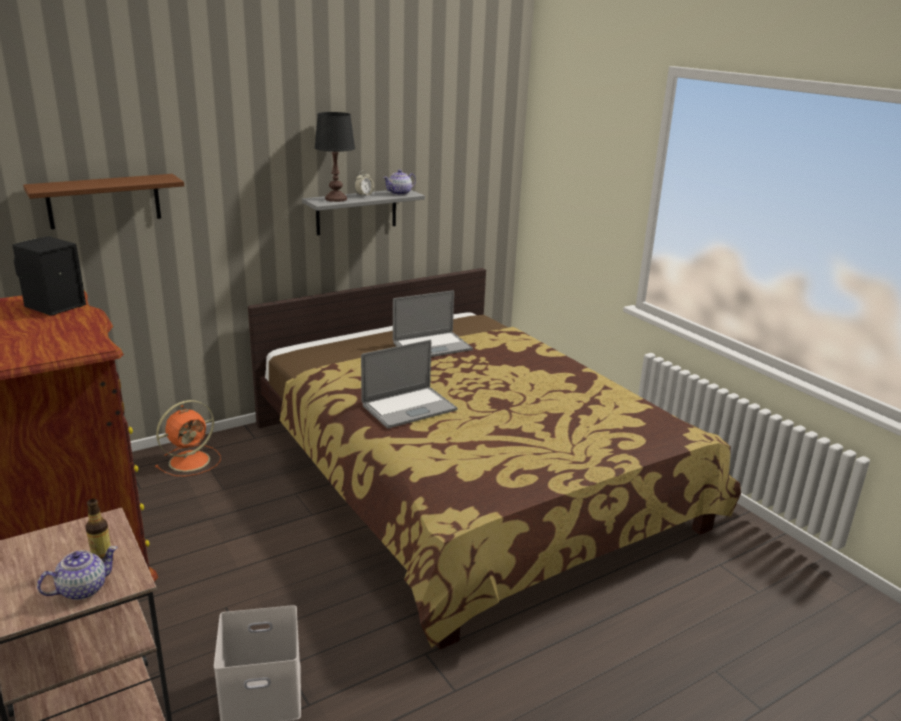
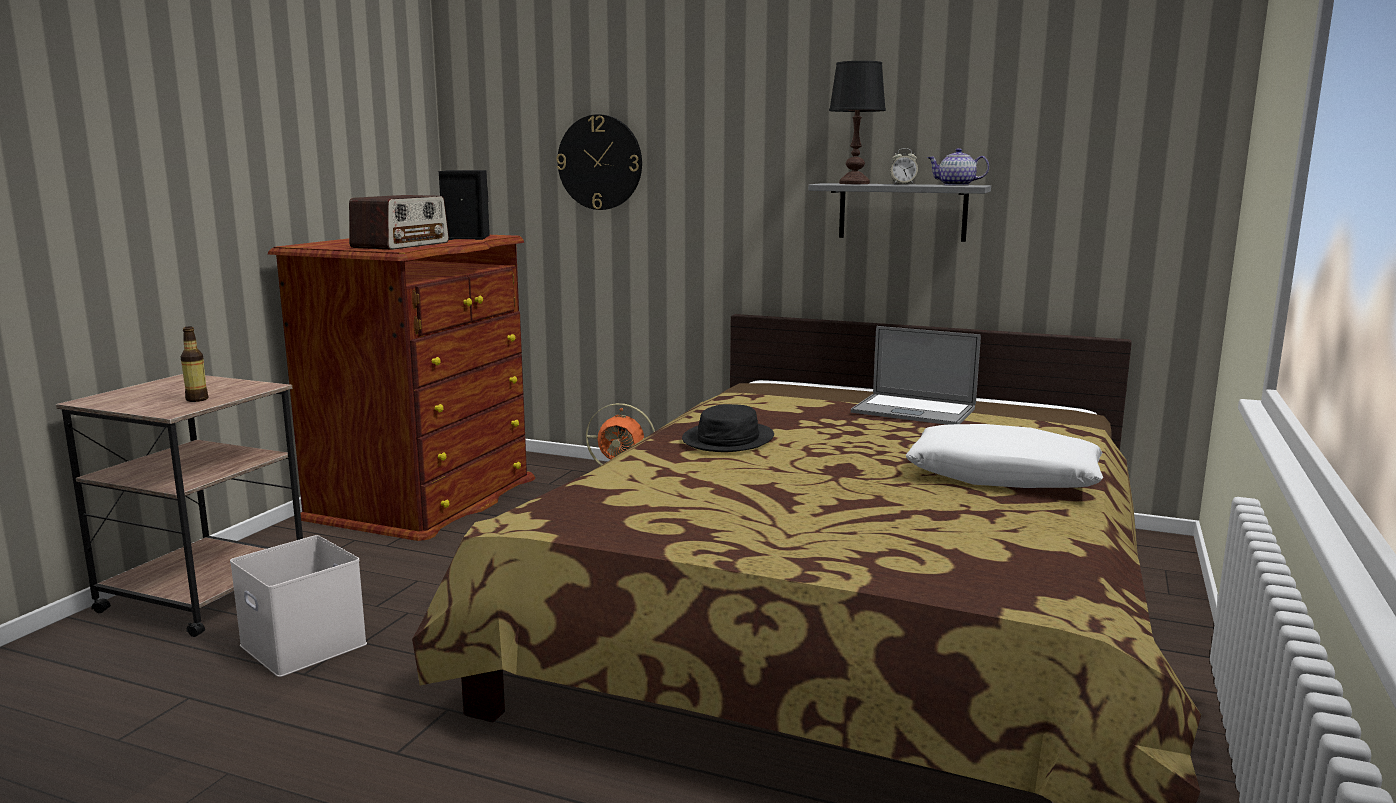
camera: 55 degrees right, 10 degrees down
(59, 337) = (401, 245): none -> radio
(82, 589) = (149, 405): teapot -> none
(104, 201) = (600, 162): brown shelf -> wall clock
(409, 407) = (728, 439): laptop -> black hat
(554, 376) = (1003, 477): none -> white pillow

